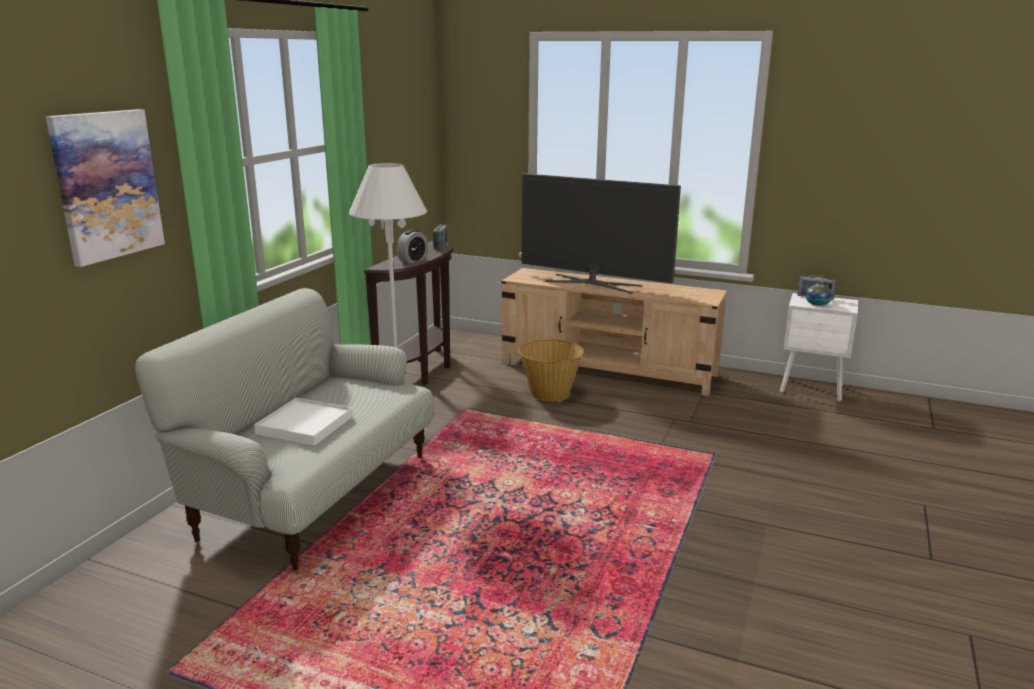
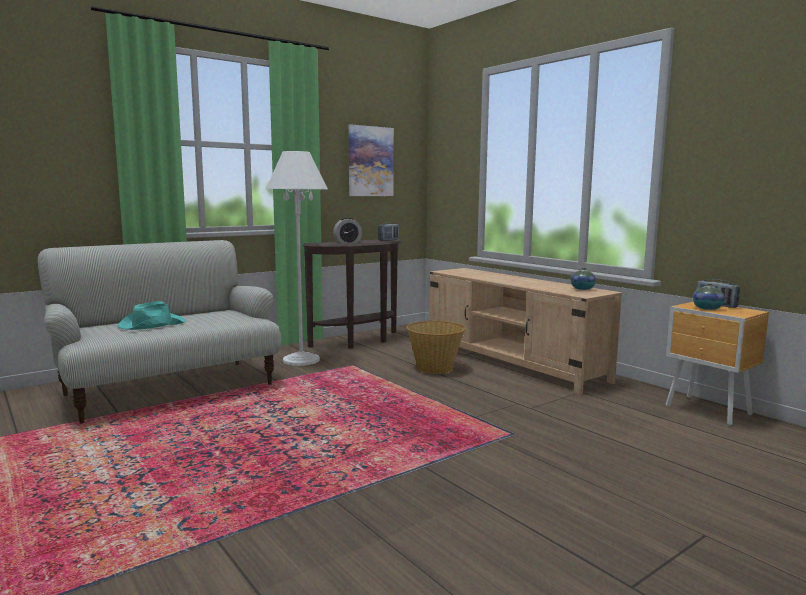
camera: 30 degrees right, 10 degrees down
(107, 185) = (57, 136): picture -> picture (370, 161)
(304, 425) = (151, 325): white tray -> turquoise hat
(593, 283) = (501, 278): television -> none
(691, 291) = (582, 289): none -> vase
(812, 390) = (709, 411): white nightstand -> brown nightstand

